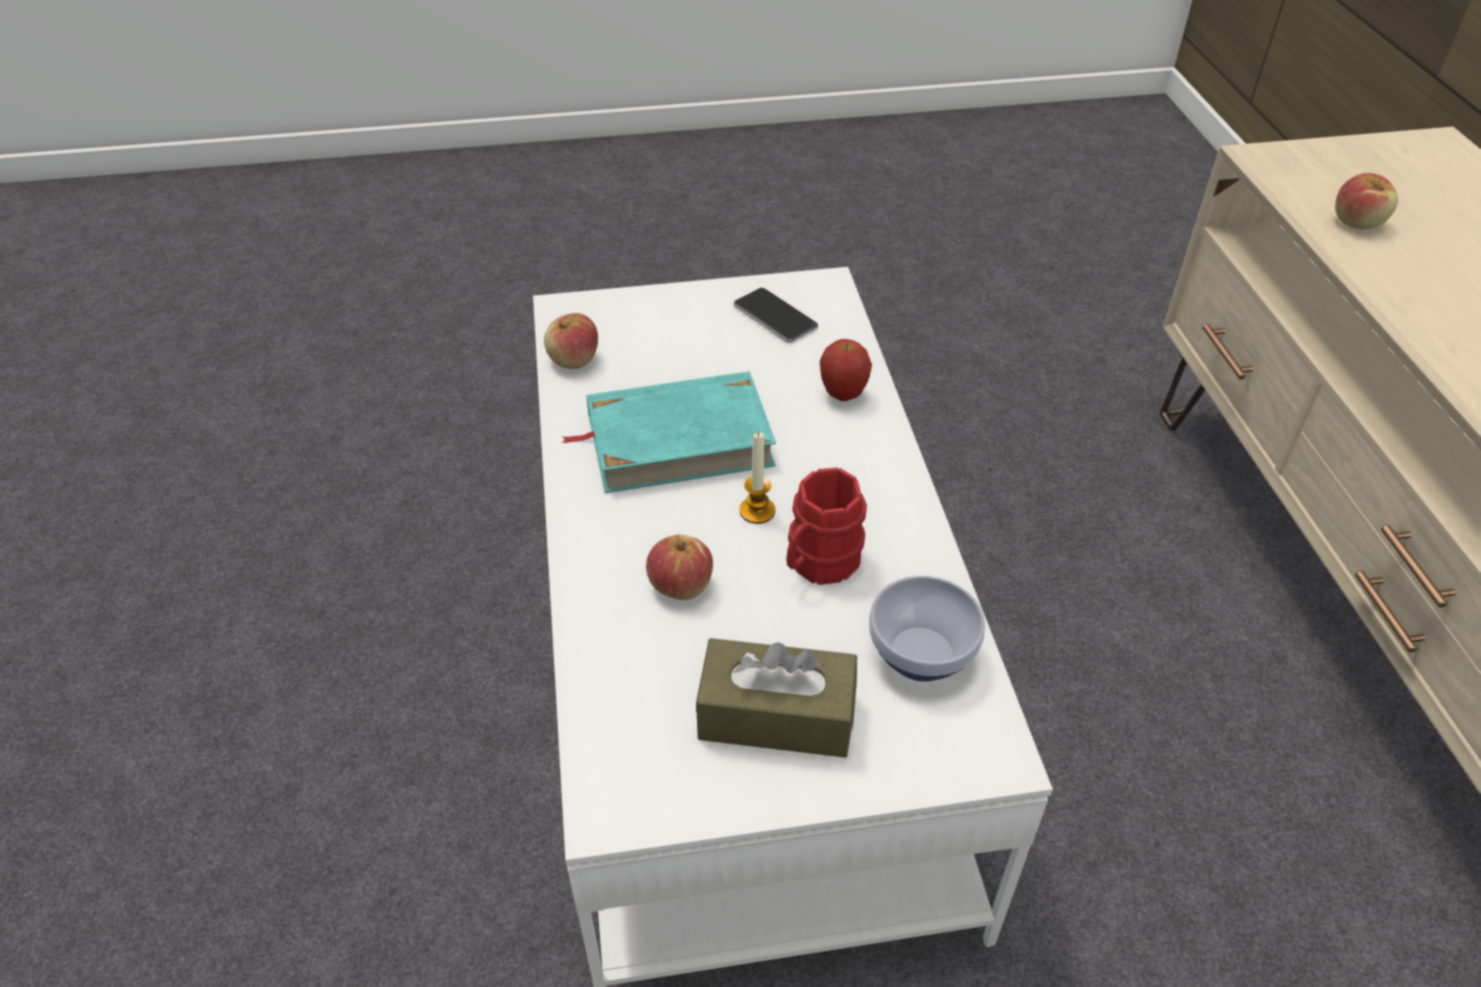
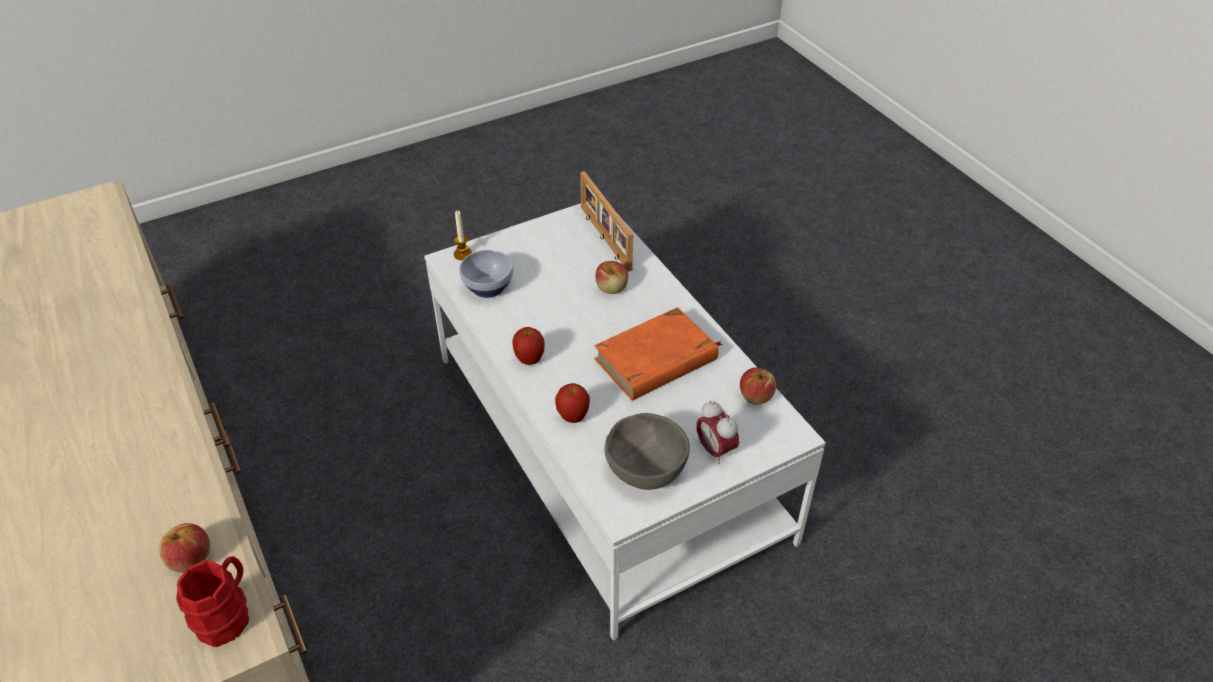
camera: 160 degrees right, 0 degrees up
(631, 713) = (604, 238): none -> picture frame
(674, 316) = (715, 450): none -> alarm clock
(678, 440) = (656, 360): turquoise book -> orange book
(757, 511) = (592, 331): candle -> candle (463, 254)
(775, 317) = (645, 470): phone -> grey bowl
(776, 716) = (544, 251): brown tissue box -> none
(818, 563) = (549, 314): red mug -> red mug (227, 613)
(880, 490) = (529, 360): none -> apple

